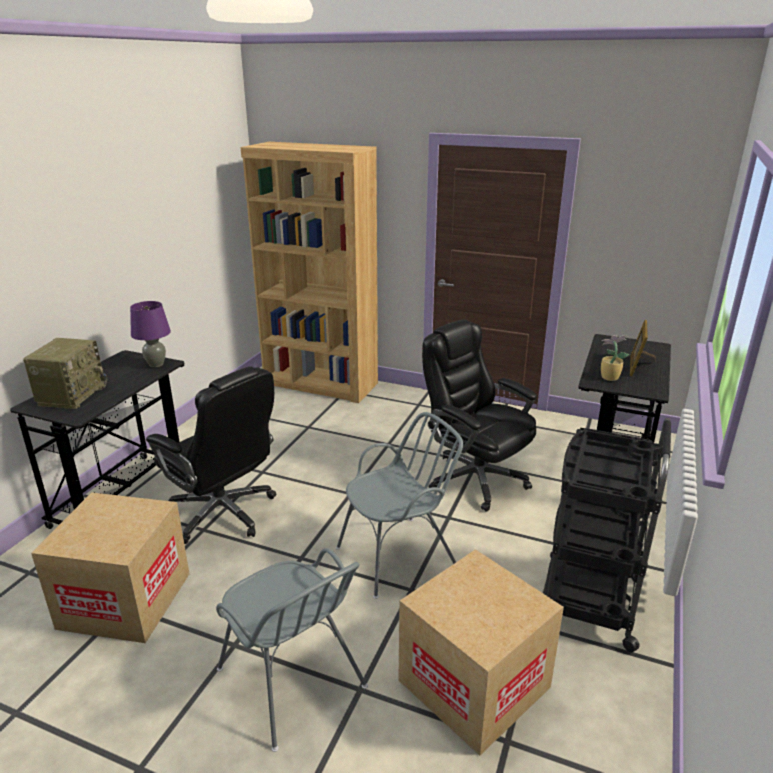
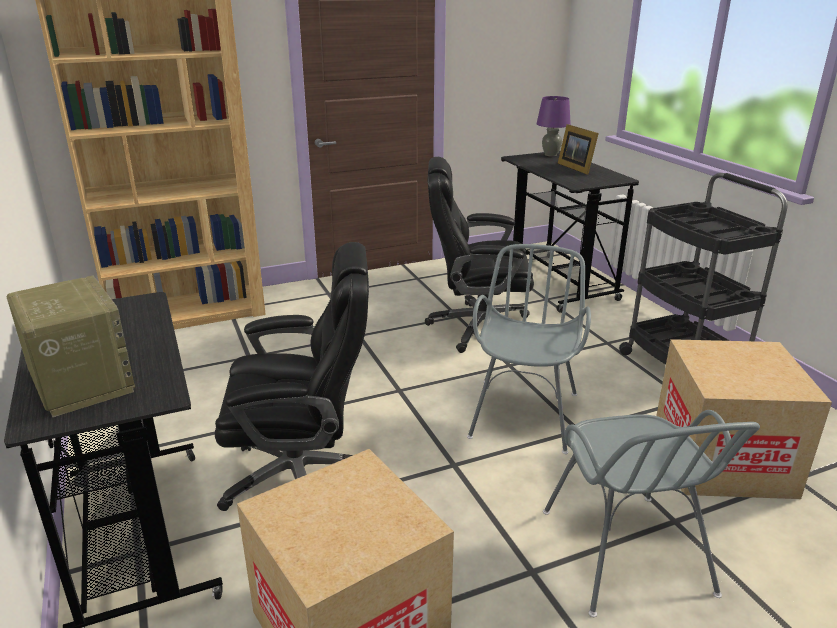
camera: 45 degrees left, 0 degrees up
(156, 364) = (130, 307): purple table lamp -> purple table lamp (551, 155)
(294, 682) = (627, 556): grey chair -> grey chair turned 75 degrees clockwise
(608, 377) = (577, 179): potted plant -> none

